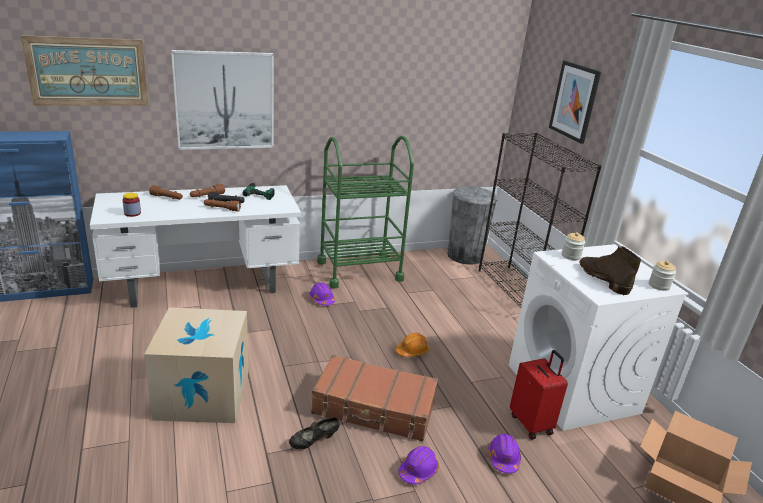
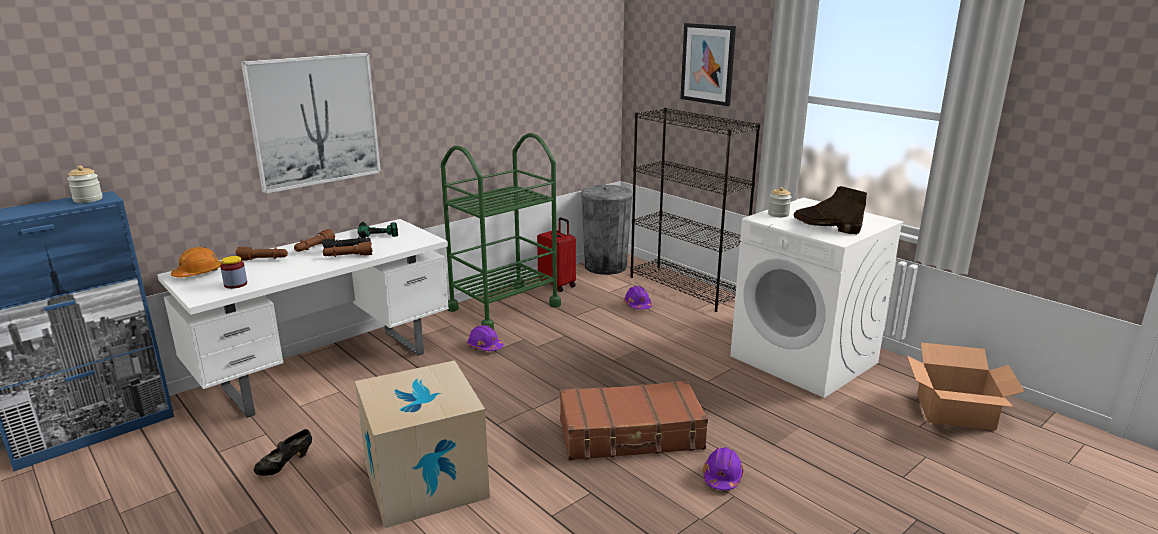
camera: 20 degrees left, 5 degrees down
(88, 72) = (131, 104): picture -> none
(313, 442) = (594, 487): black shoe -> black shoe (285, 465)
(412, 351) = (625, 370): orange hard hat -> orange hard hat (198, 273)
(503, 458) = (792, 439): purple hard hat -> purple hard hat (637, 305)
(531, 424) = (792, 401): red suitcase -> red suitcase (558, 285)
(659, 285) = (875, 221): jar -> jar (88, 199)

